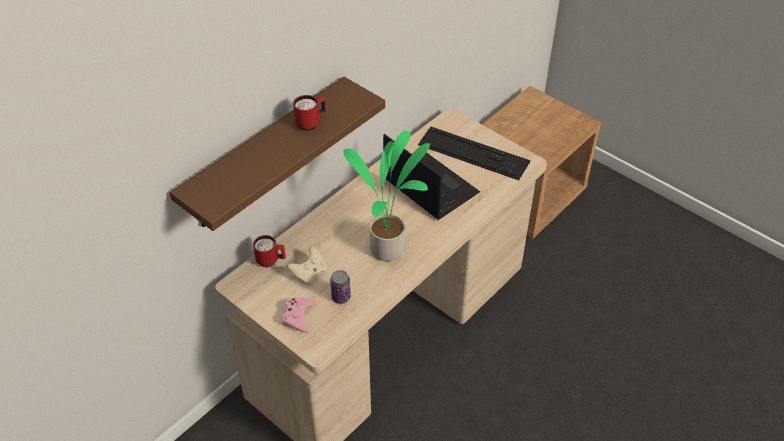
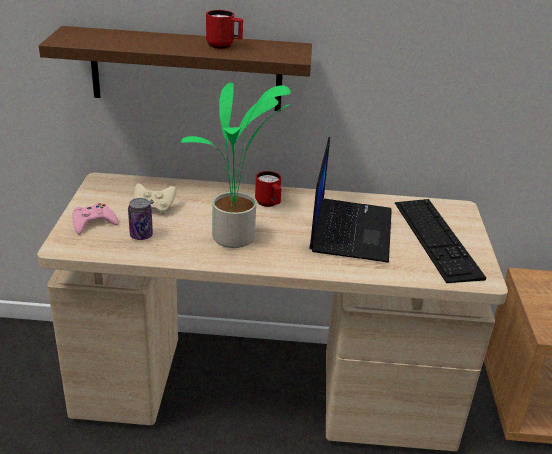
camera: 50 degrees right, 15 degrees down
(271, 261) = (147, 185): red mug -> red mug (269, 204)

